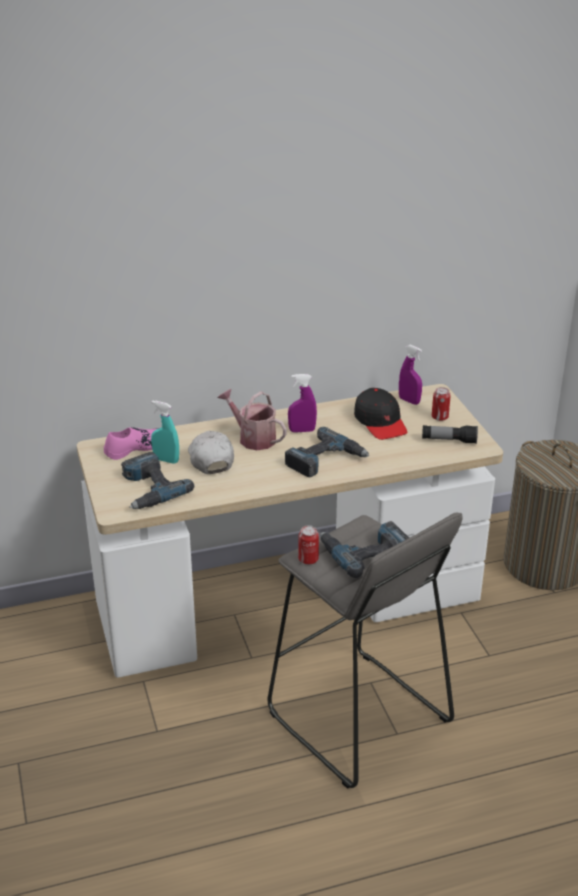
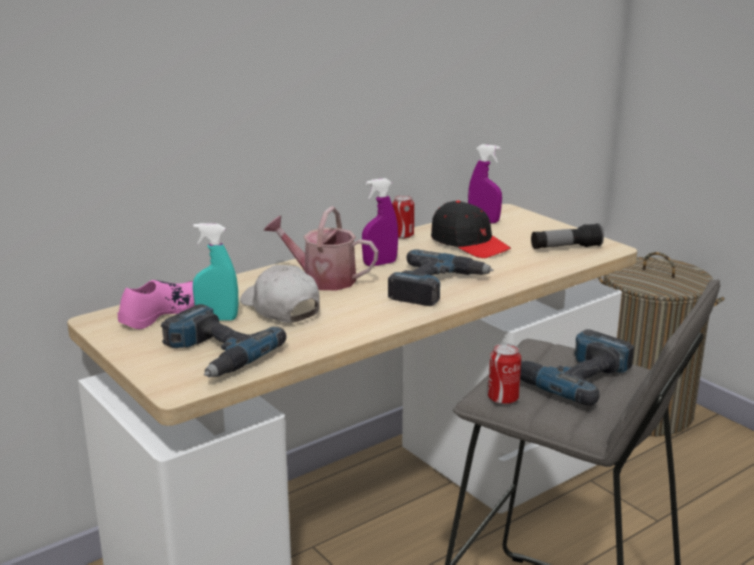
camera: 20 degrees left, 10 degrees down
(439, 417) = (533, 230): can -> can (402, 235)

